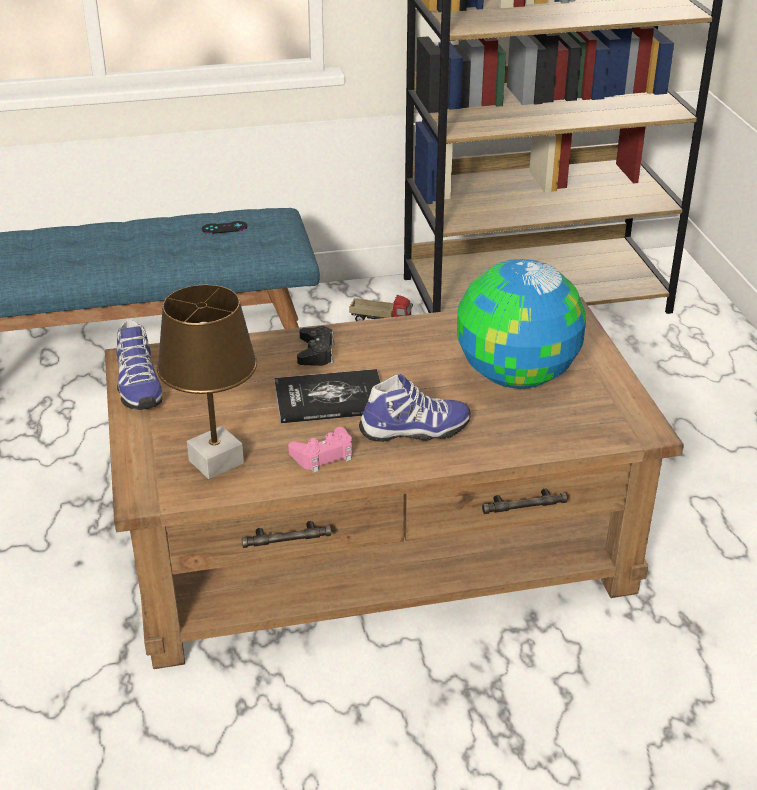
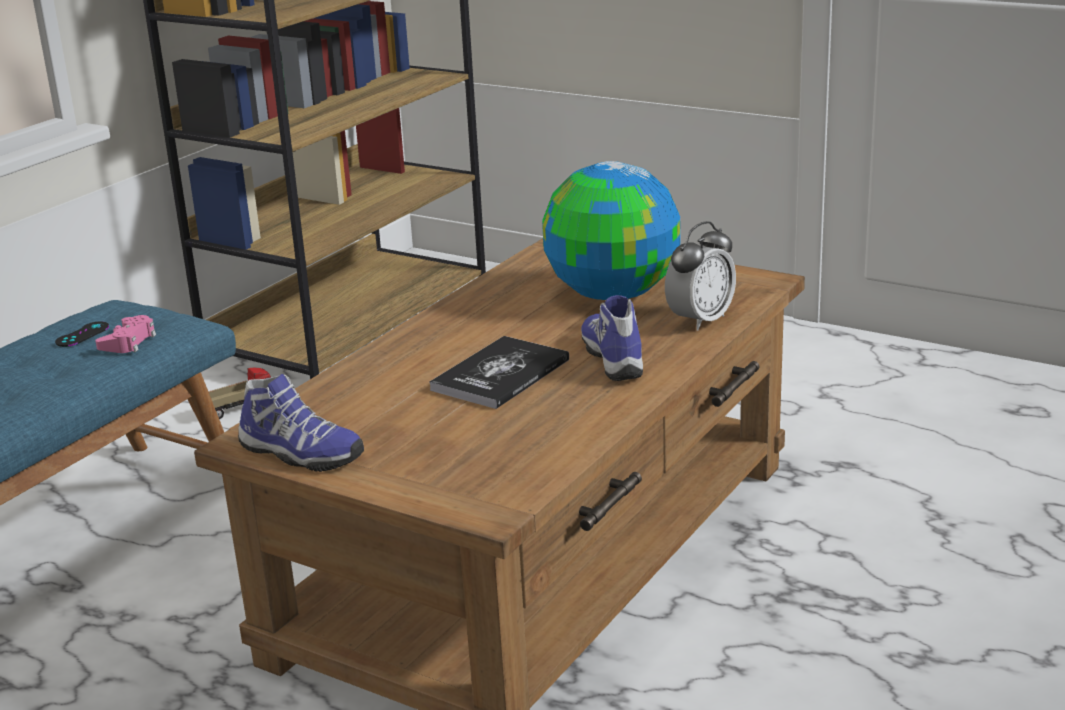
camera: 45 degrees left, 10 degrees down
(216, 462) = (502, 459): brown table lamp -> none
(316, 352) = (417, 355): black game controller -> none
(323, 455) = (580, 407): pink game controller -> pink game controller (128, 342)
(415, 431) = (615, 358): shoe -> shoe turned 45 degrees counterclockwise
(528, 436) = (700, 320): none -> alarm clock

